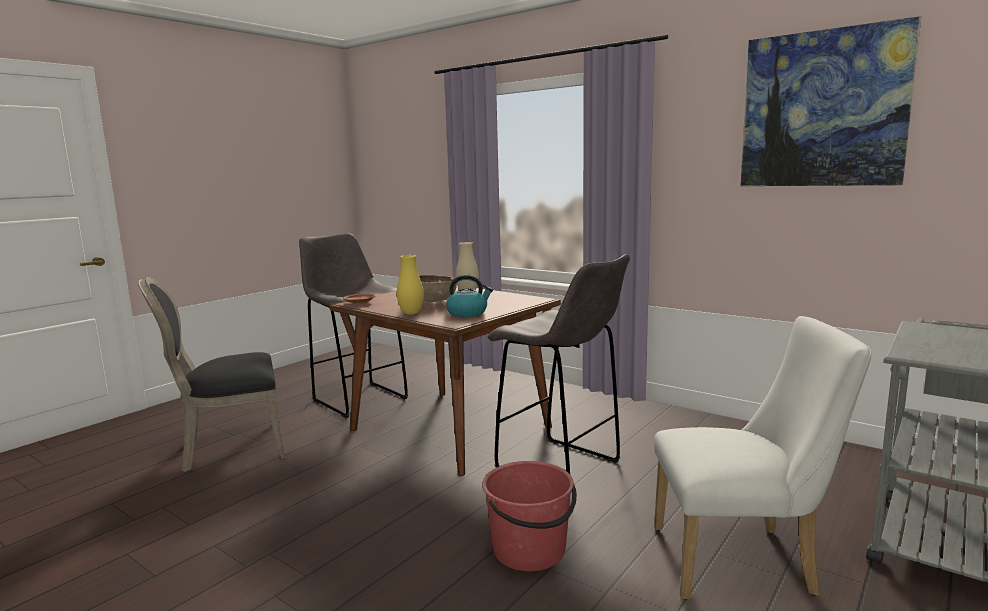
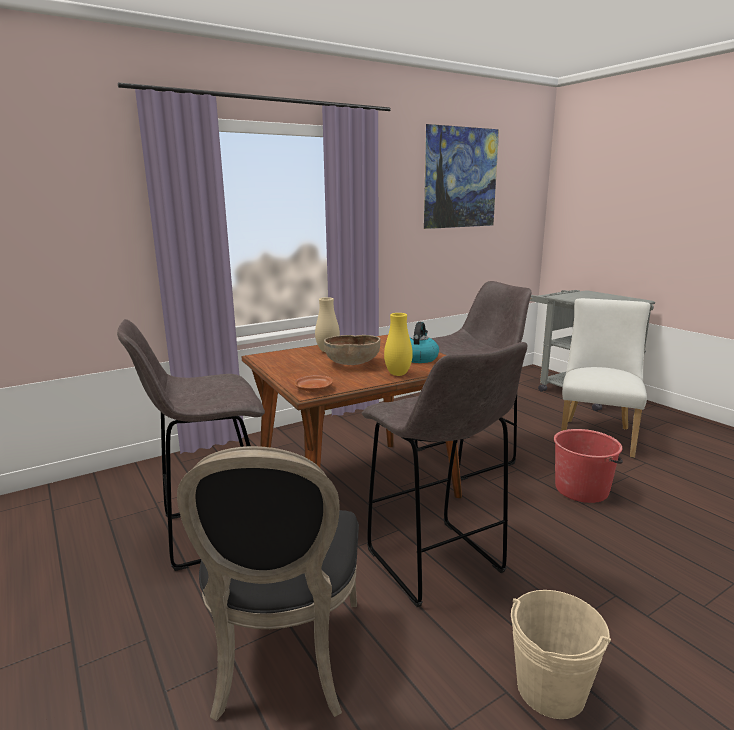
camera: 70 degrees left, 5 degrees up
(187, 542) = (550, 689): none -> beige bucket
(340, 479) = (436, 563): none -> grey stool

